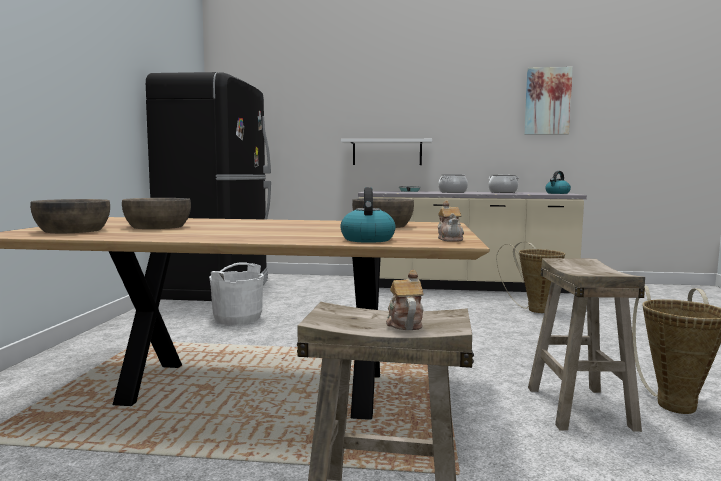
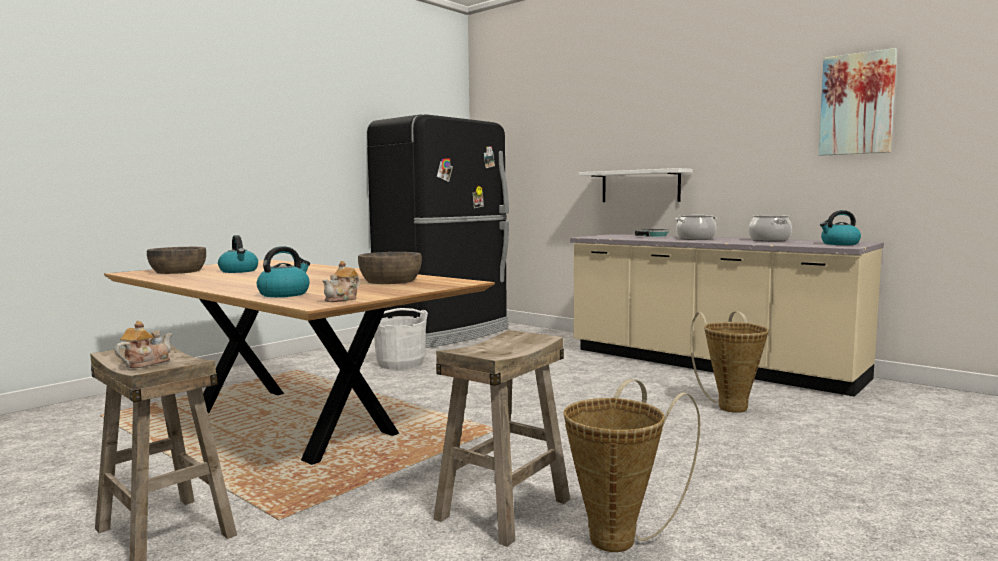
camera: 35 degrees right, 0 degrees up
(158, 226) = (239, 271): brown bowl -> kettle

